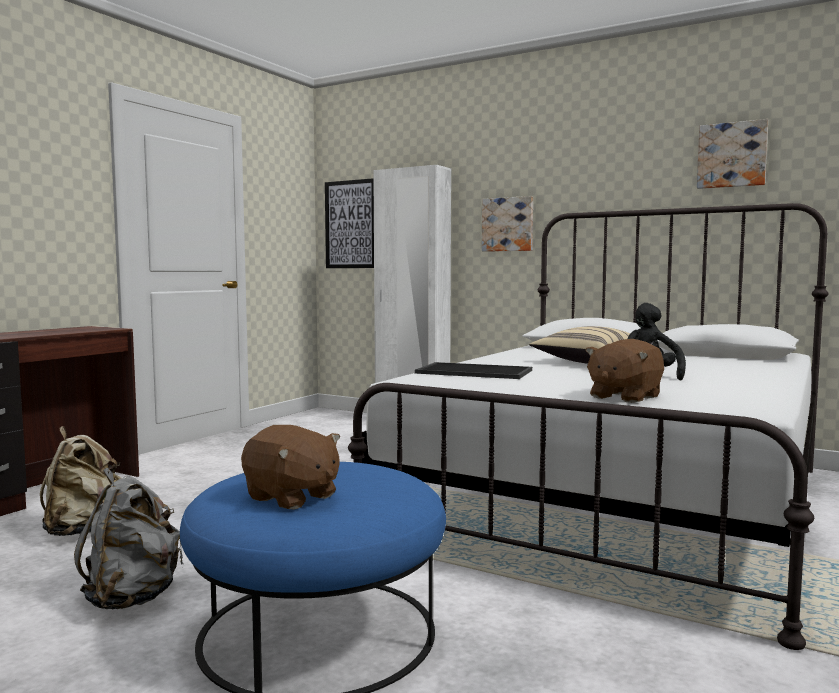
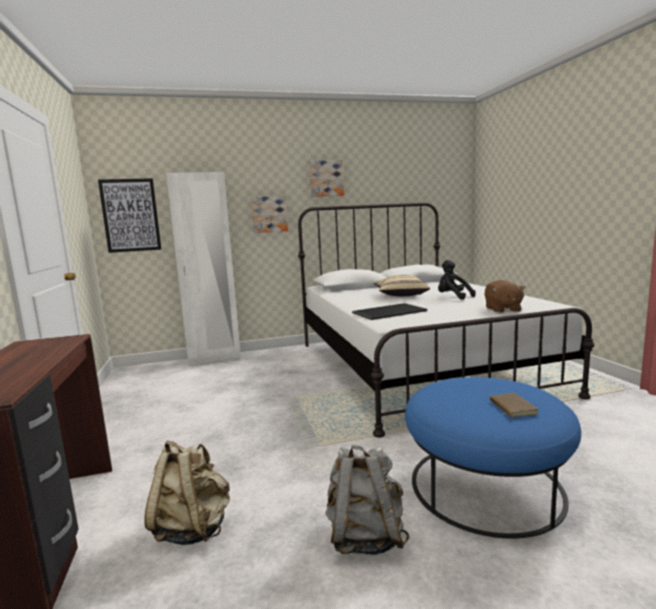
camera: 45 degrees left, 5 degrees up
(291, 497) = (511, 407): brown plush toy -> brown book
(732, 155) = (393, 176): picture -> picture (326, 178)

